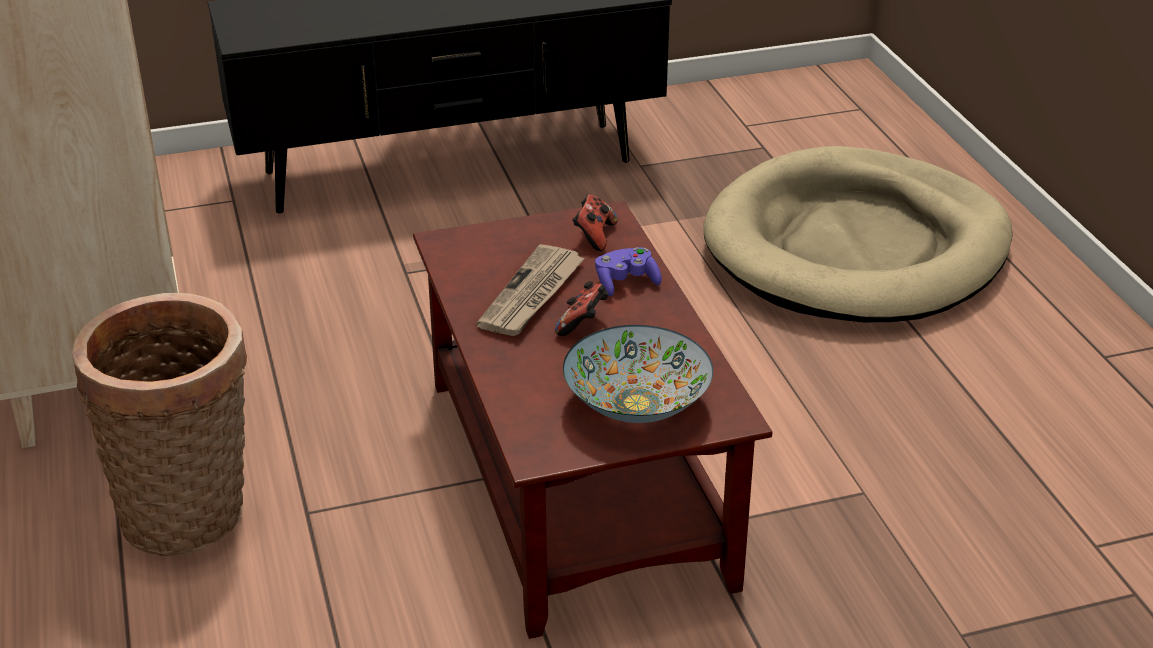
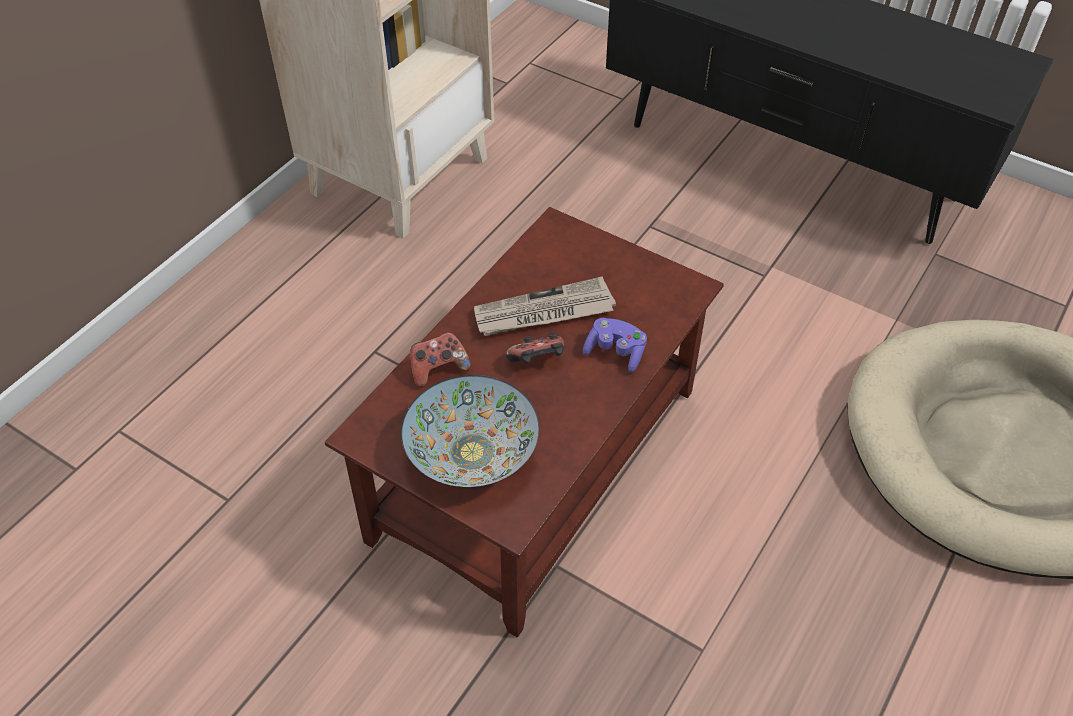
camera: 50 degrees right, 15 degrees up
(191, 514) = (324, 302): basket -> none
(594, 236) = (654, 297): game controller -> game controller (438, 369)

